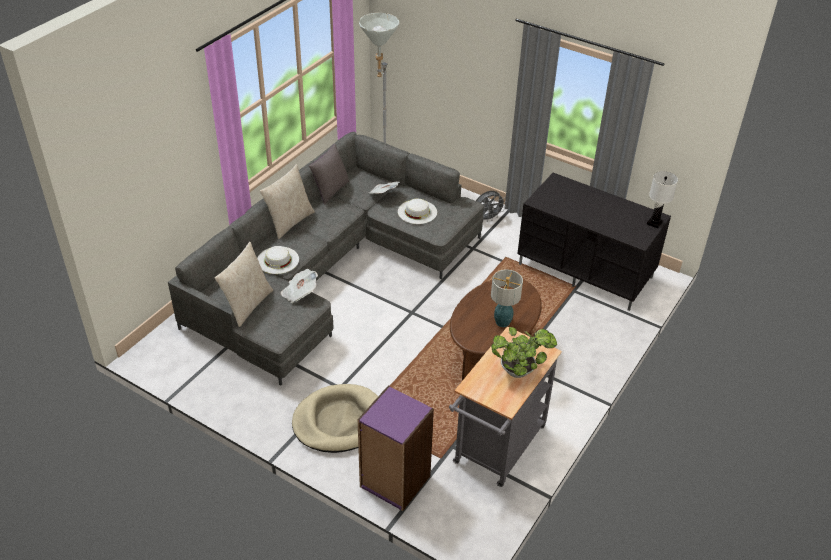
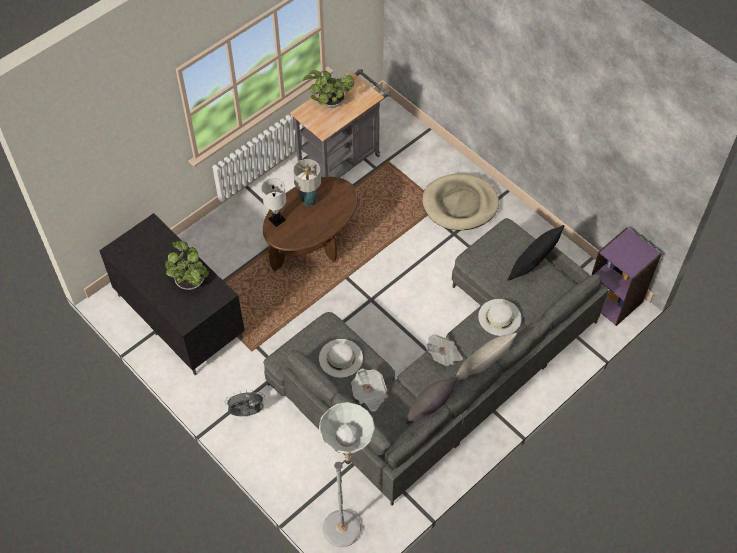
camera: 165 degrees left, 15 degrees up
(247, 305) = (532, 267): beige pillow -> black pillow
(299, 293) = (482, 272): newspaper -> newspaper (443, 355)
(394, 481) = (427, 151): purple bookcase -> purple bookcase (614, 300)
(572, 206) = (189, 281): none -> potted plant
(654, 223) = (122, 243): white table lamp -> white table lamp (277, 220)

